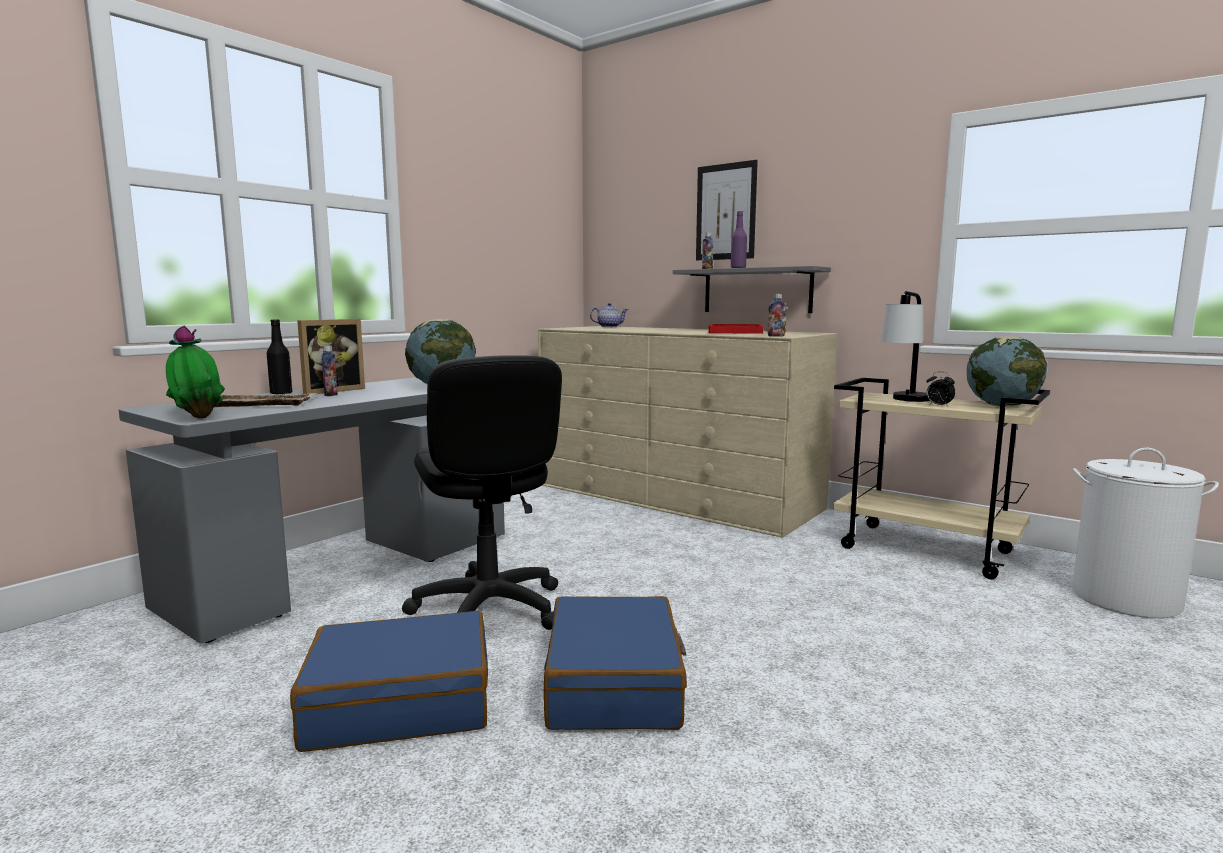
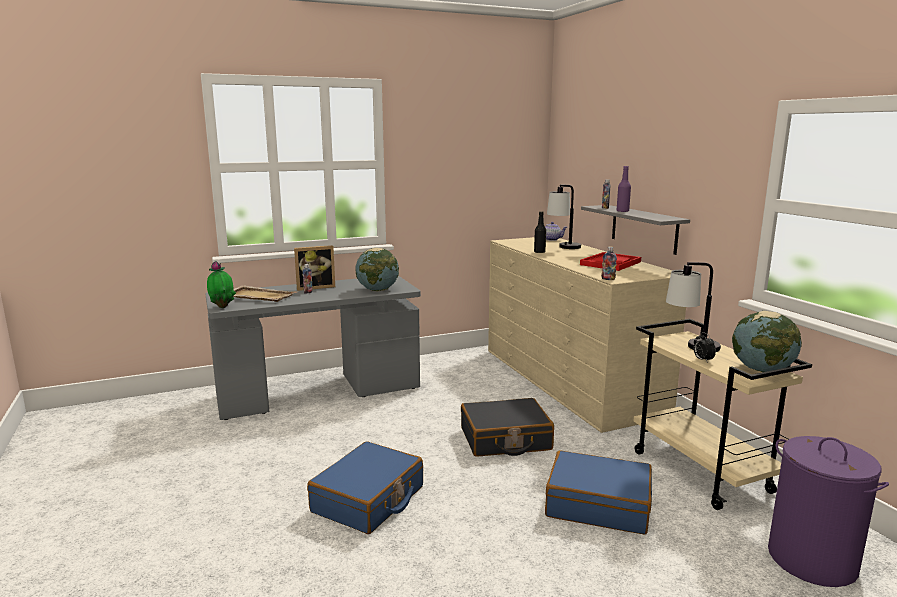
camera: 30 degrees right, 5 degrees up
(281, 393) = (289, 287): black bottle -> black bottle (539, 252)
(400, 702) = (268, 476): blue suitcase -> blue suitcase (598, 505)
(488, 609) = (358, 436): black office chair -> none
(646, 329) = (563, 248): none -> table lamp
(692, 567) = (505, 439): none -> black suitcase
(726, 212) = (628, 161): picture -> none
(1124, 598) = (811, 559): white laundry basket -> purple laundry basket

